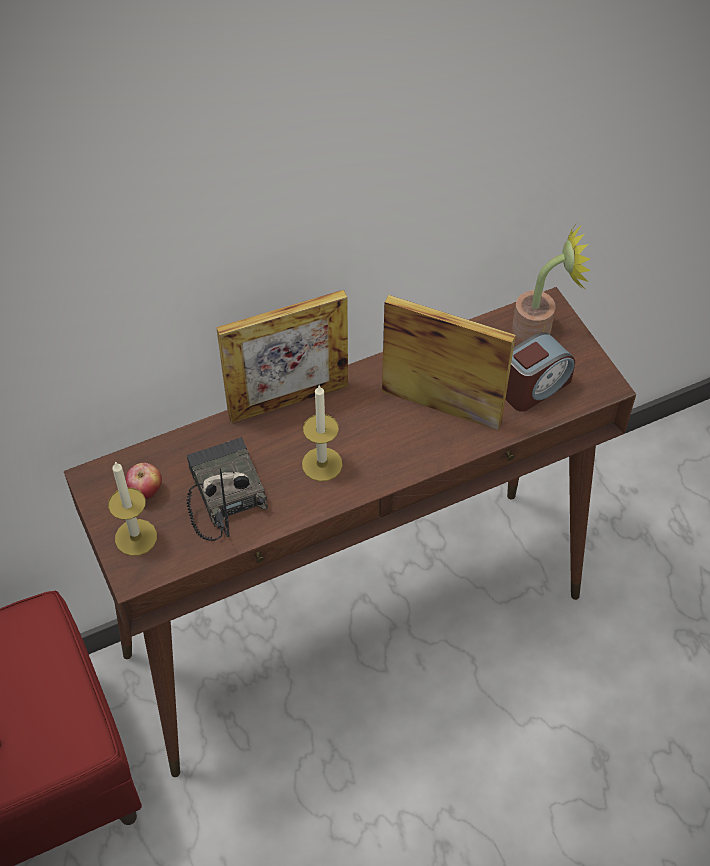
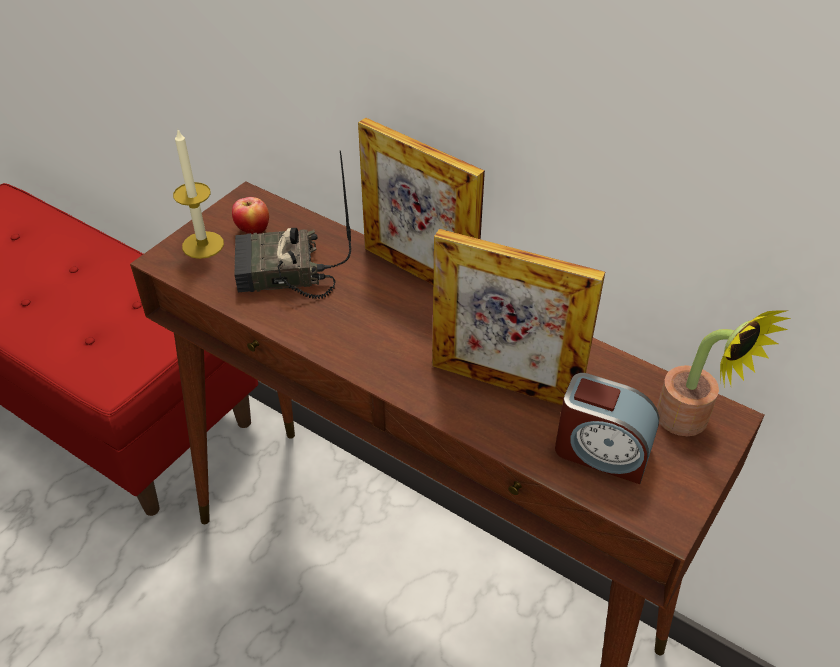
camera: 60 degrees right, 10 degrees down
(222, 494) = (282, 275): radio -> radio turned 135 degrees counterclockwise
(322, 464) = (363, 325): candle -> none
(441, 407) = (505, 383): picture frame -> picture frame turned 120 degrees clockwise

